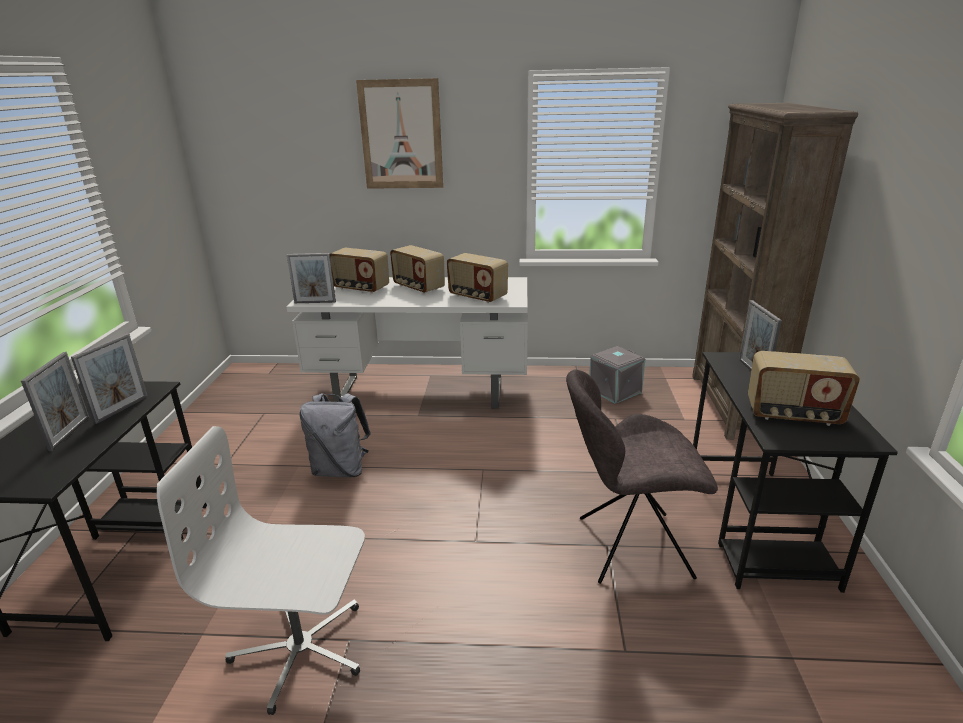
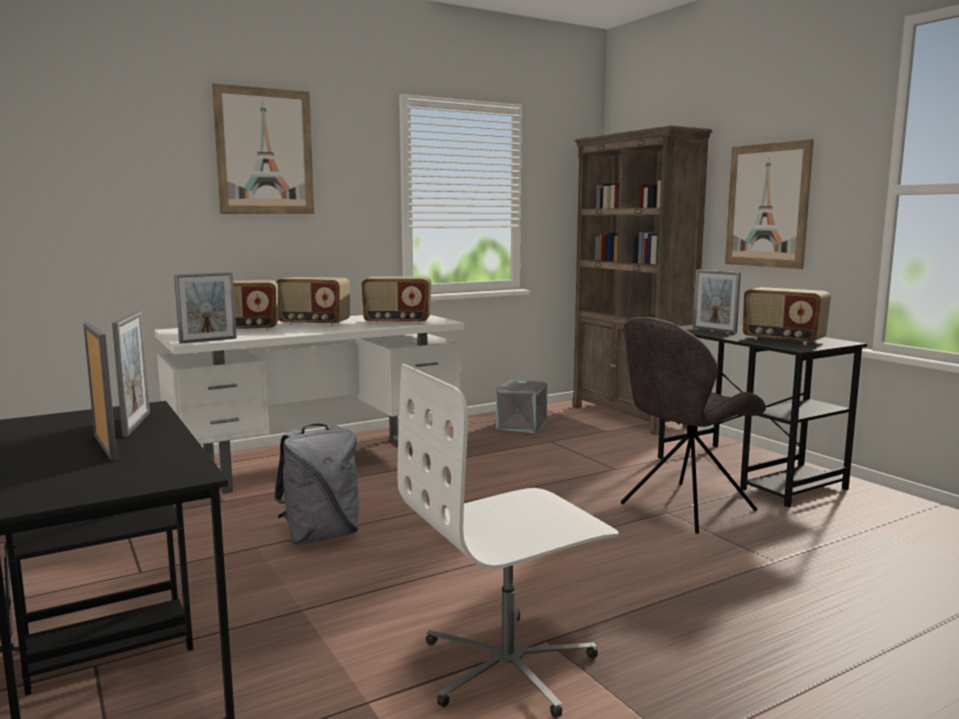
camera: 35 degrees left, 15 degrees down
(793, 415) = (782, 340): radio -> radio turned 60 degrees clockwise
(885, 229) = (767, 205): none -> picture

